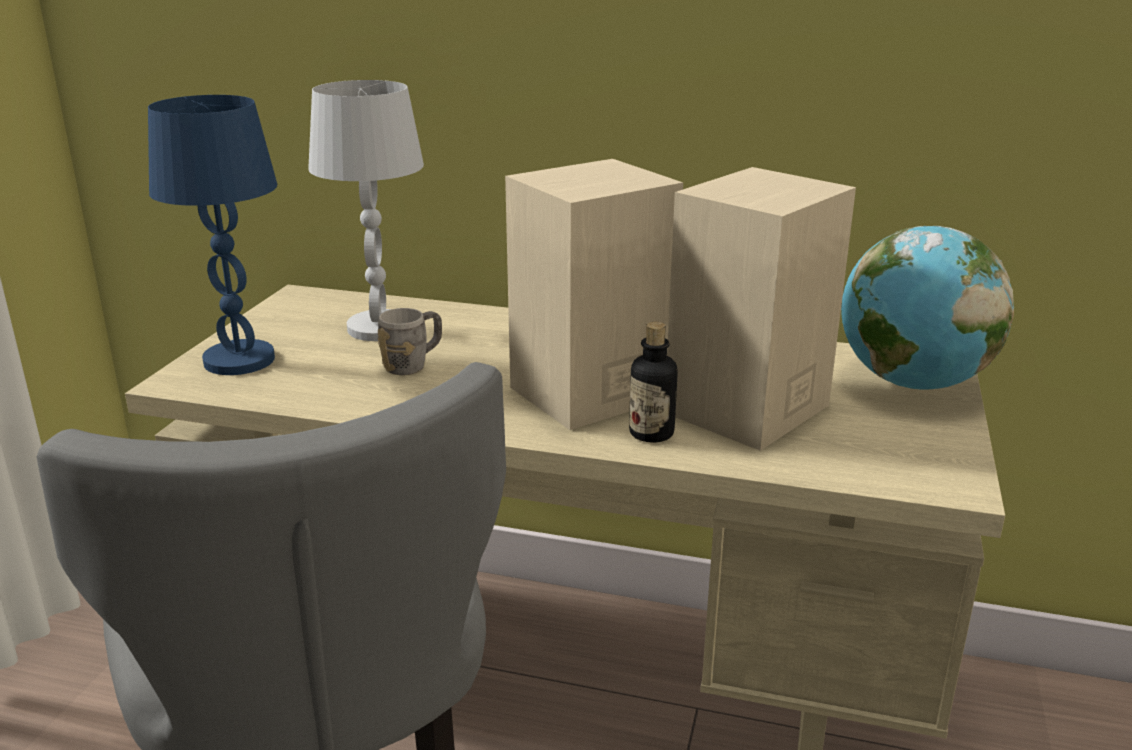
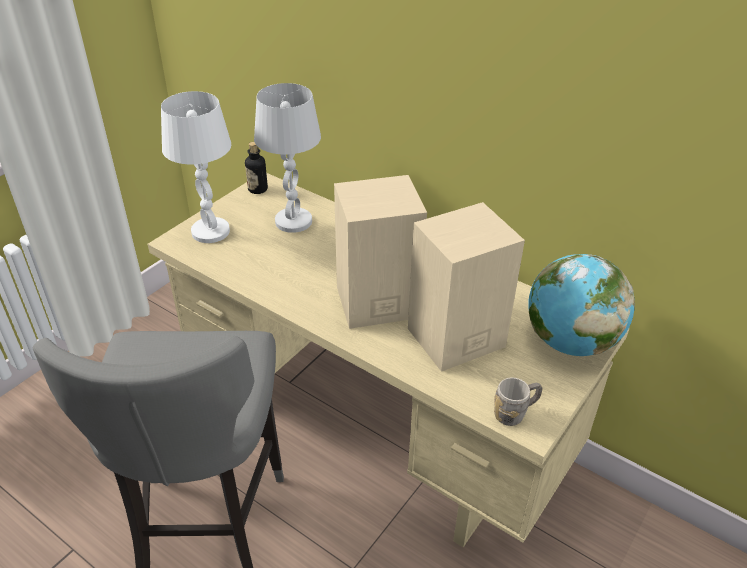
camera: 20 degrees right, 15 degrees up
(238, 360) = (210, 231): blue table lamp -> white table lamp
(413, 364) = (296, 256): grey mug -> grey mug (515, 413)
(651, 433) = (390, 342): bottle -> bottle (257, 189)

